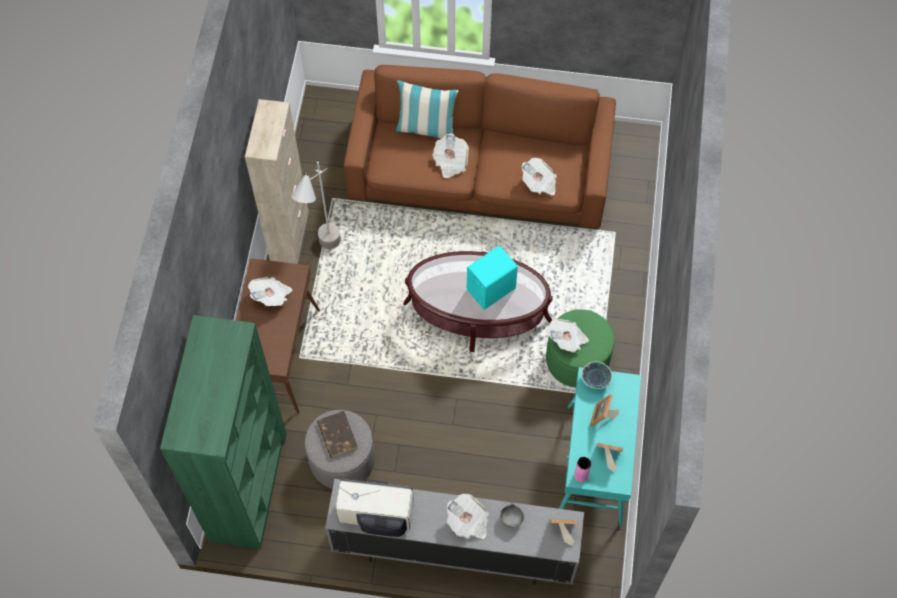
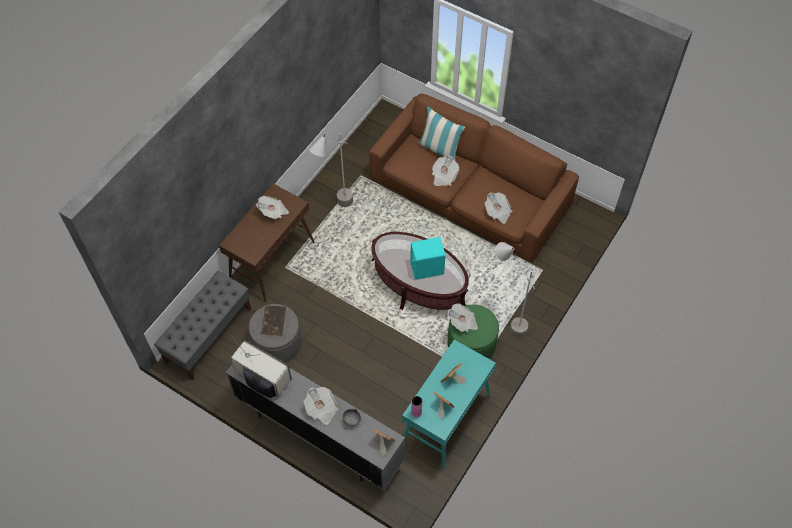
camera: 25 degrees right, 5 degrees down
(248, 486) = (208, 335): green bookcase -> grey bench
(289, 236) = (320, 189): beige cabinet -> none
(595, 380) = (461, 353): bowl -> none
(604, 315) = (506, 322): none -> grey floor lamp

